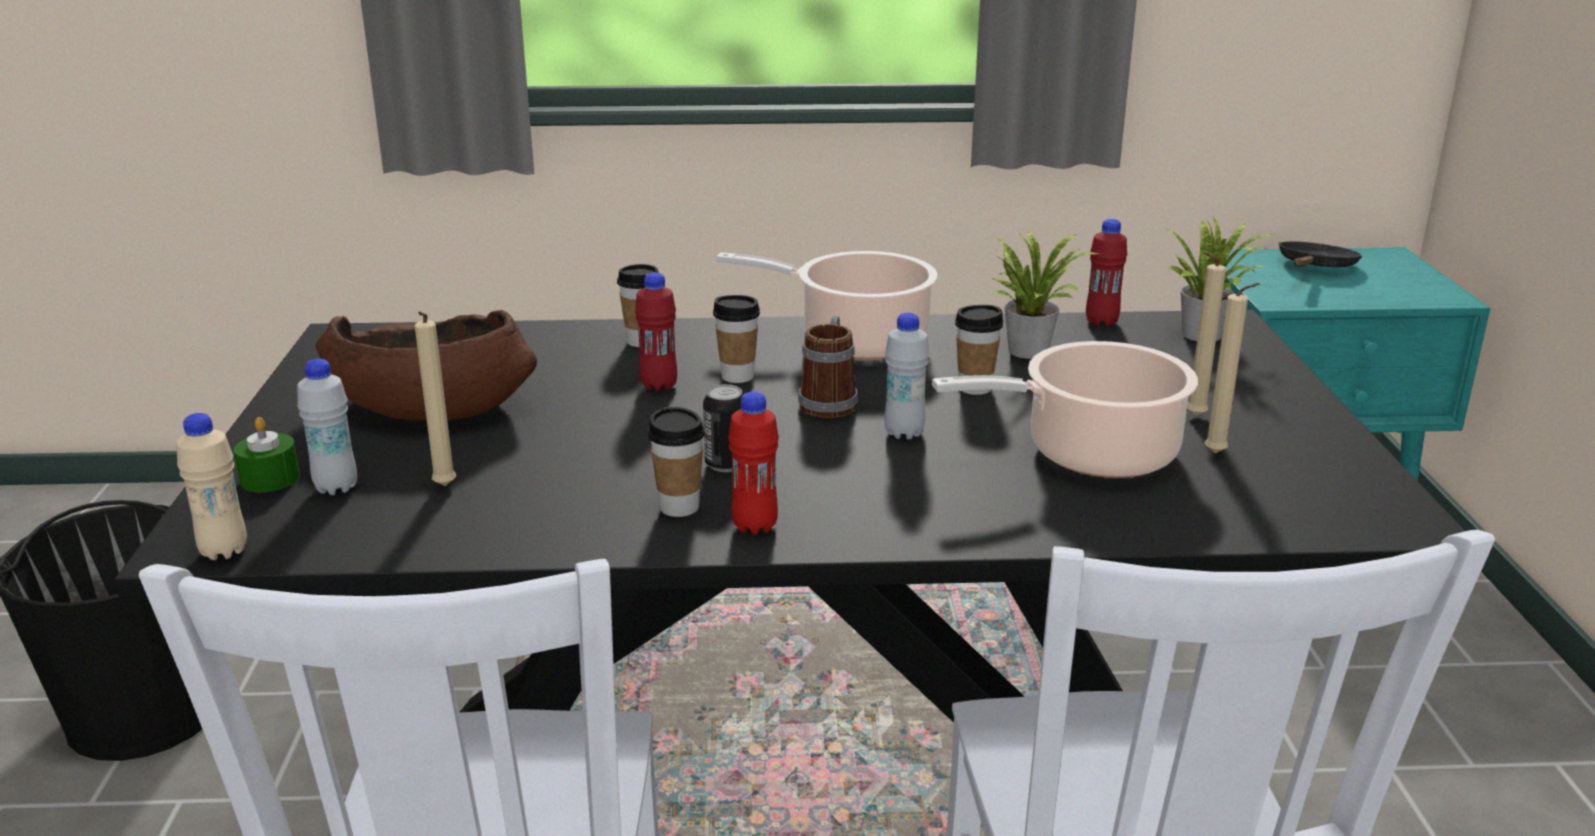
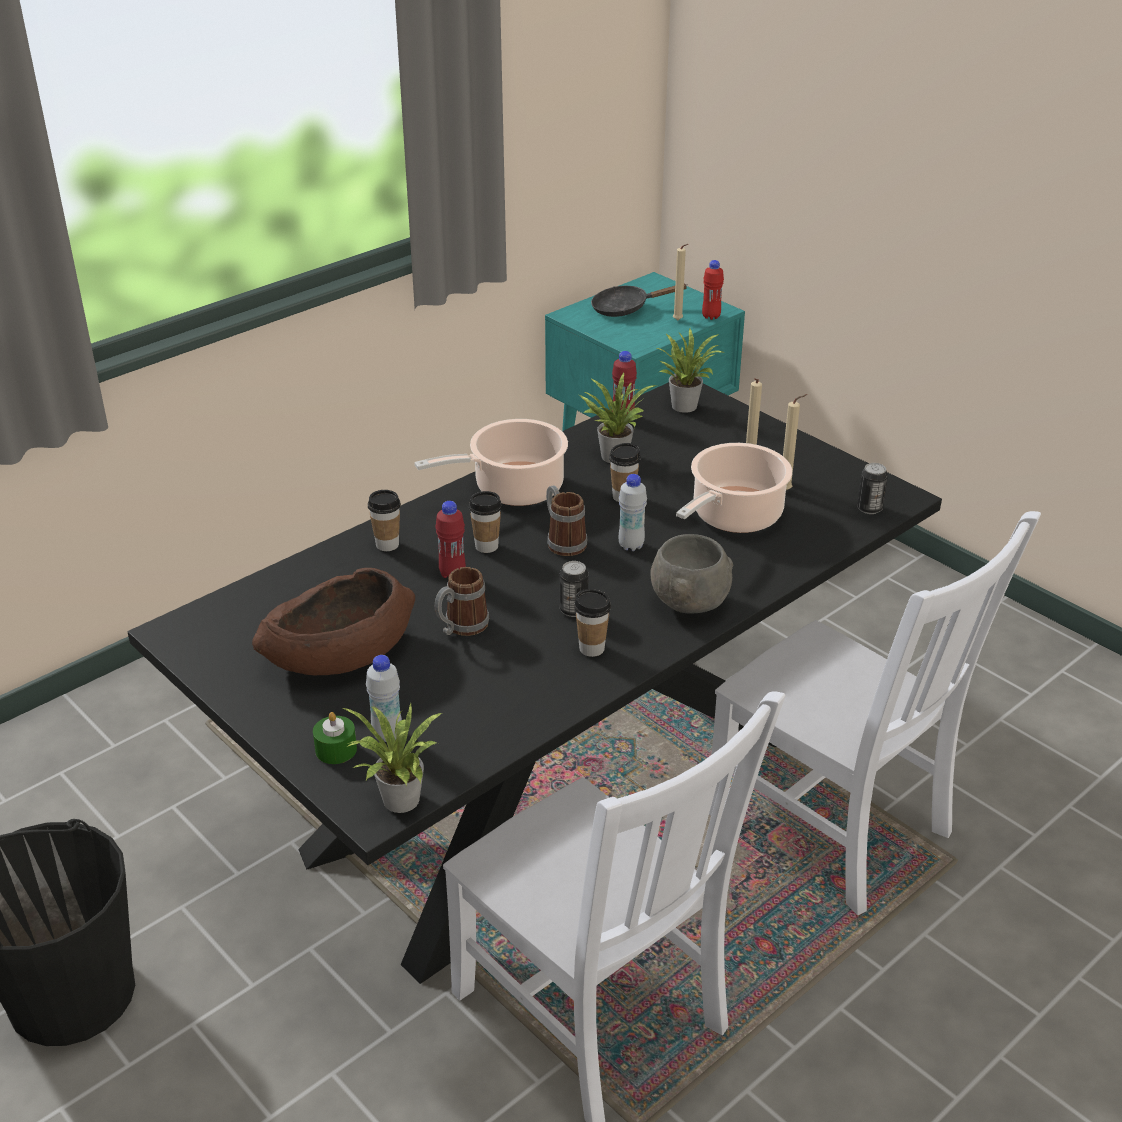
camera: 40 degrees left, 10 degrees up
(224, 551) = (399, 803): beige bottle -> potted plant
(444, 488) = (449, 702): beige candle -> beige candle (679, 321)
(580, 431) = (461, 627): none -> mug
(754, 526) = (644, 641): red bottle -> red bottle (711, 316)
(873, 515) = (688, 605): none -> grey bowl
(1314, 267) = (625, 308): black frying pan -> black frying pan turned 90 degrees counterclockwise
(1325, 516) = (869, 508): none -> can

